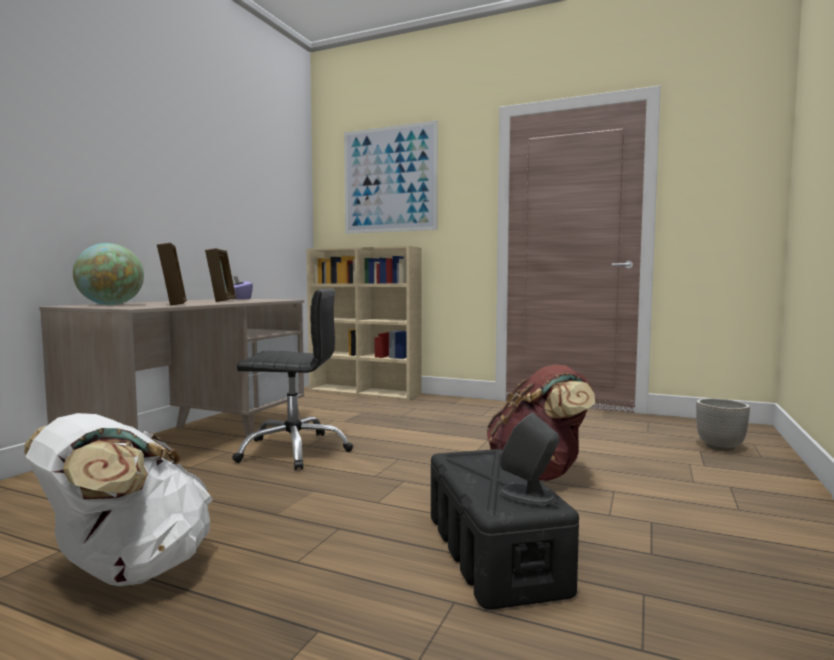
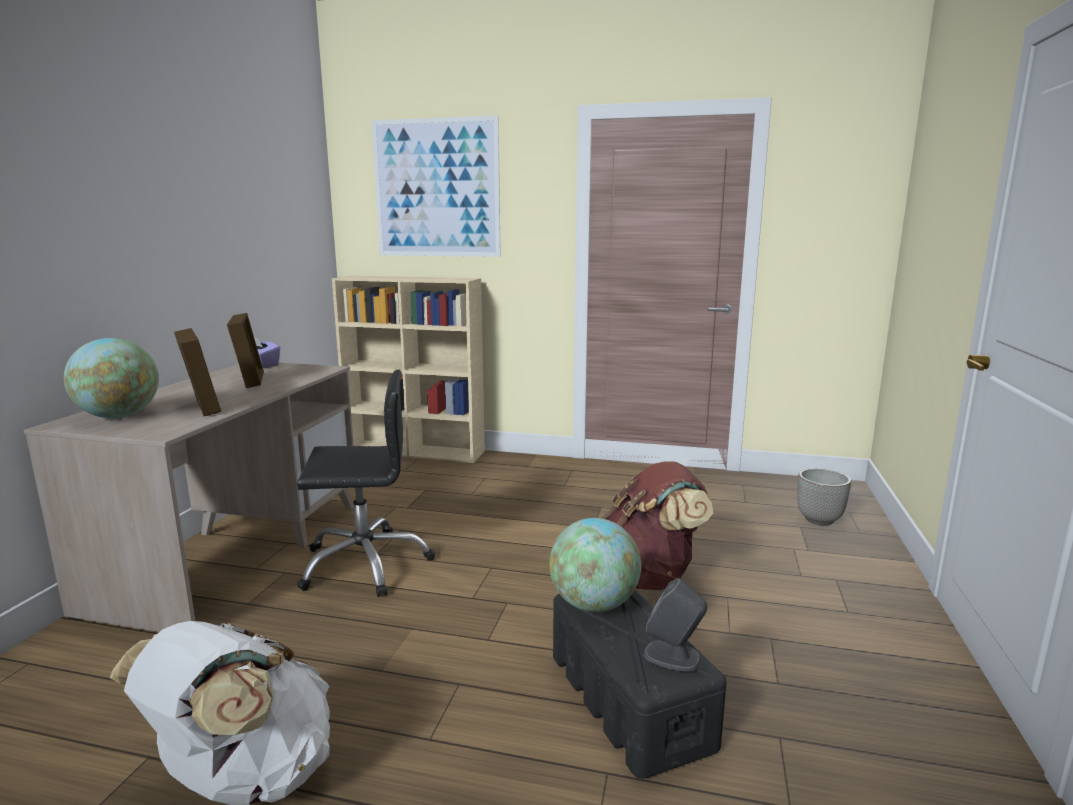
camera: 10 degrees left, 10 degrees up
(466, 460) = (594, 604): none -> globe

